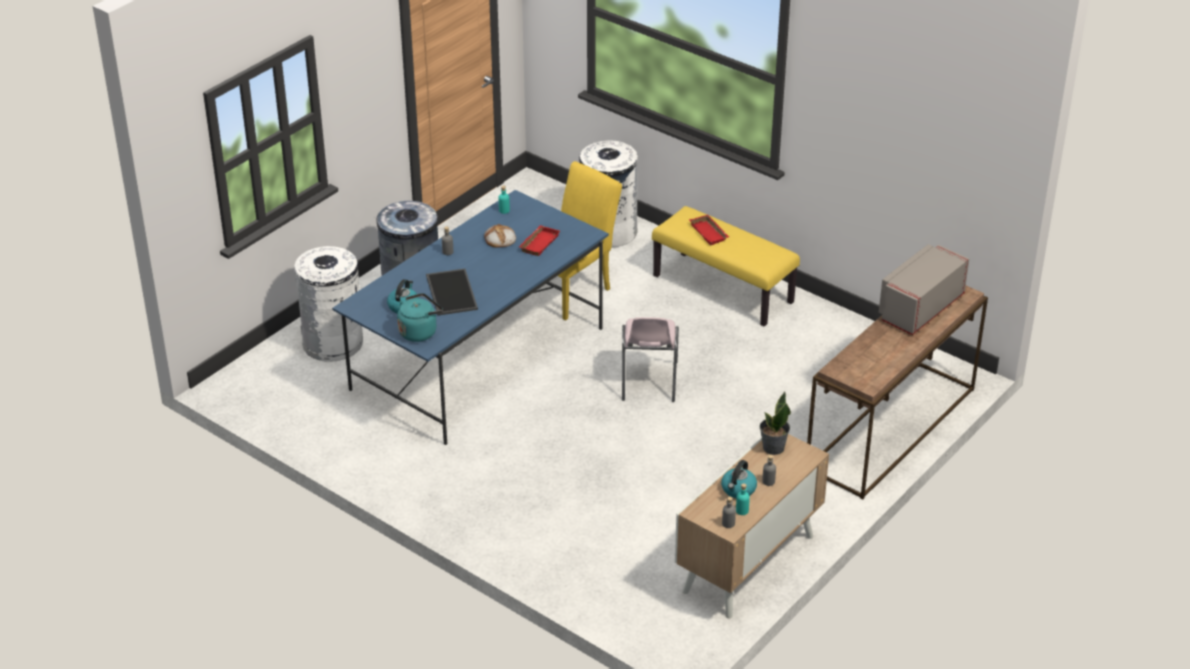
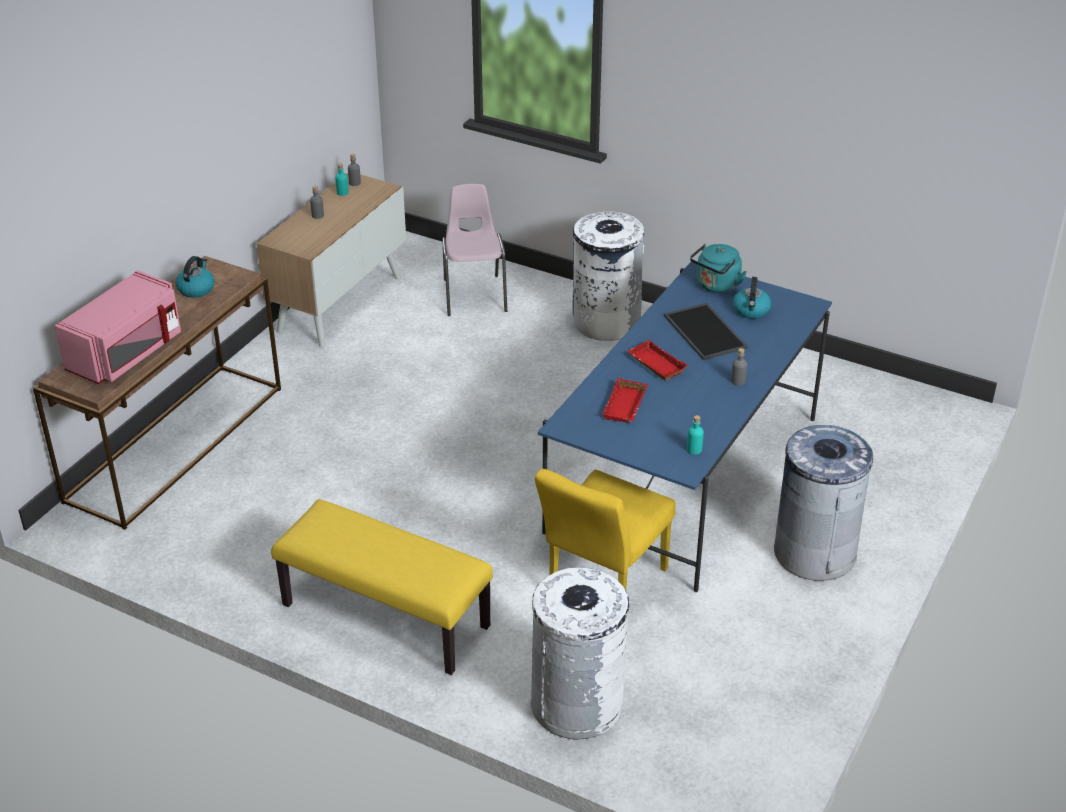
camera: 170 degrees right, 0 degrees up
(333, 343) = (871, 473): white trash can -> white trash can (606, 322)
(499, 239) = (680, 406): bread -> none
(648, 382) = (467, 467): pink chair -> pink chair (474, 295)
(710, 233) = (403, 553): red tray -> red tray (654, 364)
(738, 489) = (346, 207): kettle -> kettle (196, 289)
(773, 448) = (313, 242): potted plant -> none
(919, 307) = (127, 353): grey microwave -> pink microwave

